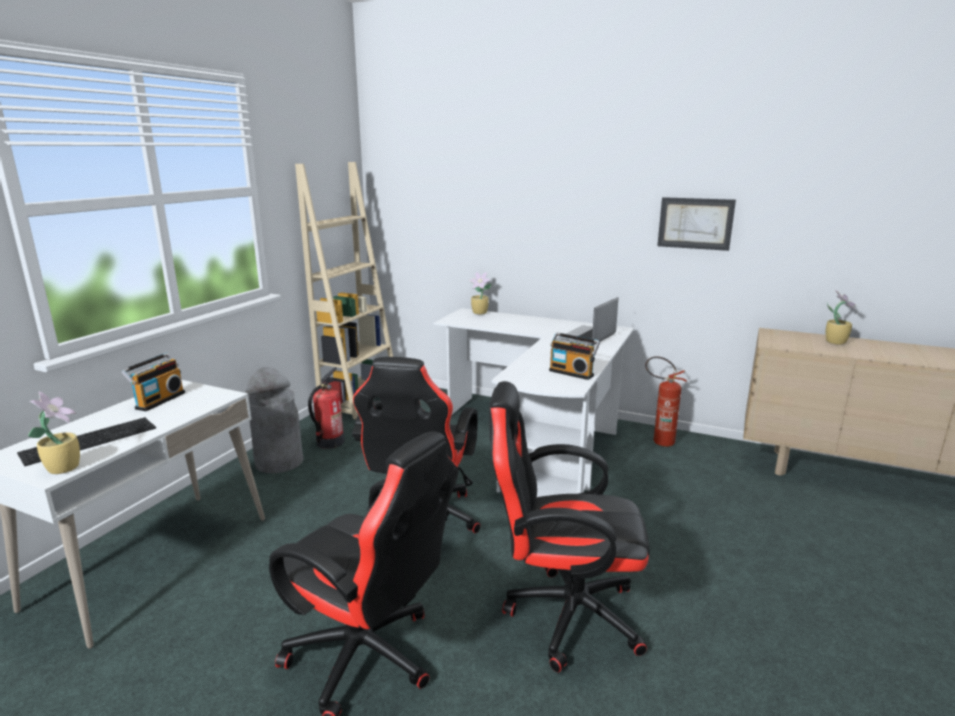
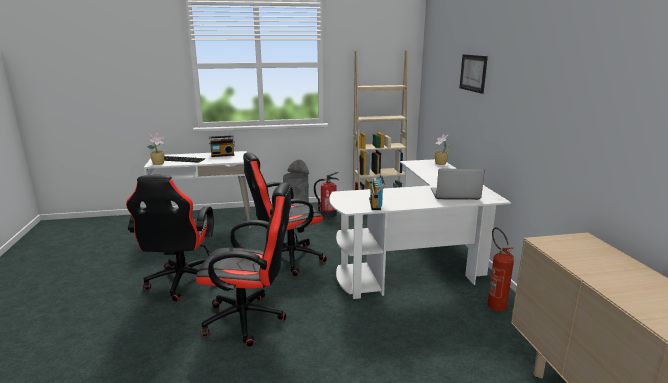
camera: 55 degrees right, 0 degrees up
(562, 614) = (250, 321): black office chair -> black office chair turned 120 degrees clockwise
(695, 223) = (558, 116): picture -> picture (473, 73)
(835, 342) = (618, 267): potted plant -> none

